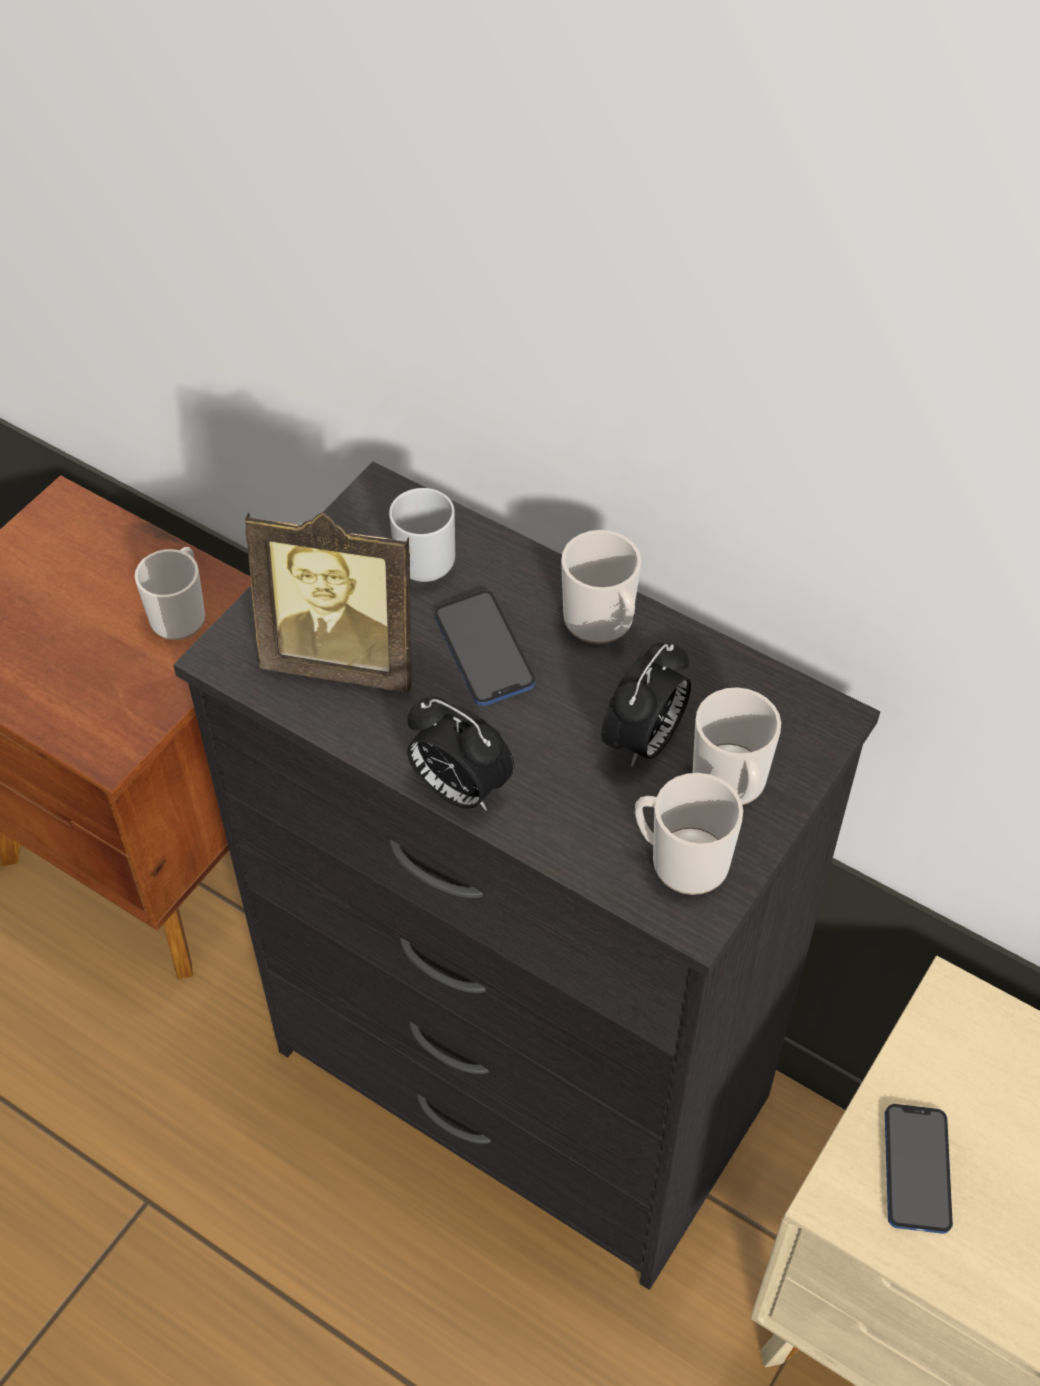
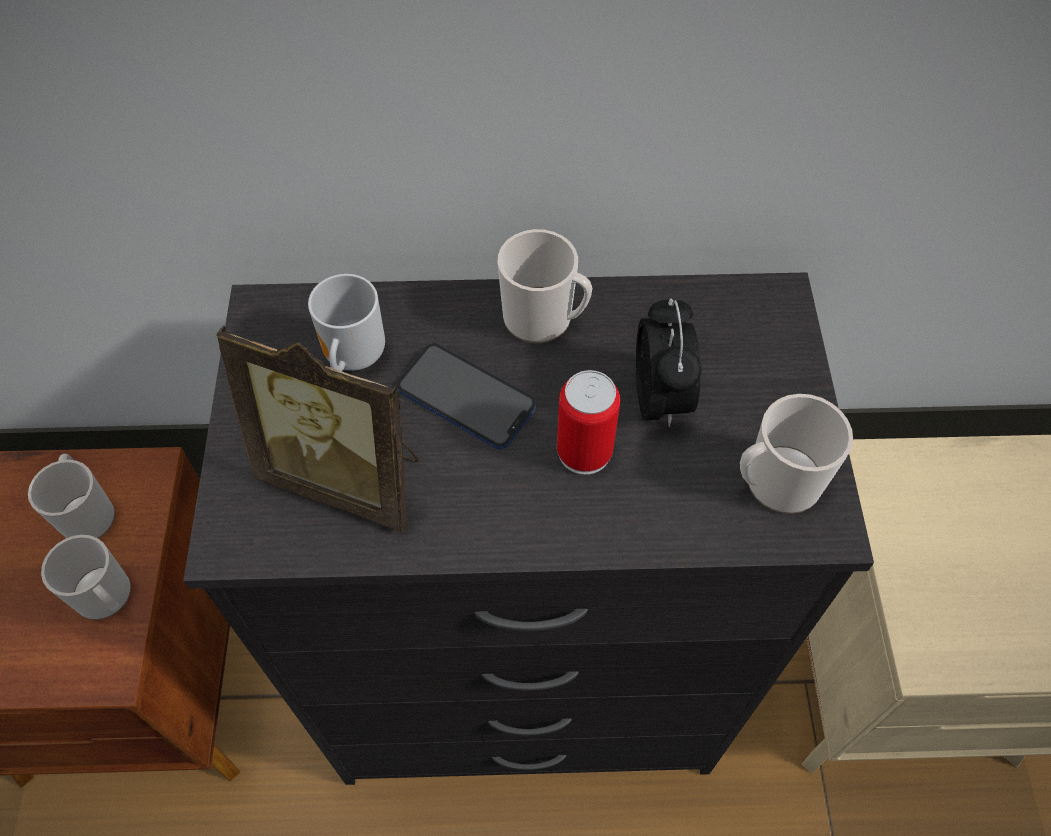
camera: 35 degrees left, 5 degrees up
(344, 657) = (347, 475): picture frame -> picture frame turned 45 degrees clockwise
(458, 789) = (547, 536): alarm clock -> none
(543, 744) = (584, 451): none -> can
(731, 784) = (756, 395): mug -> mug (107, 598)
(917, 1169) = (954, 601): phone -> none

